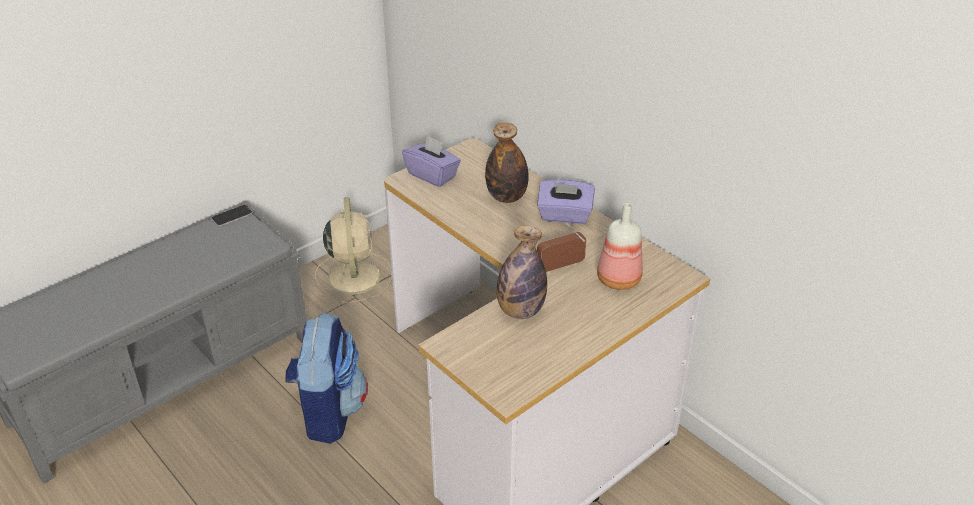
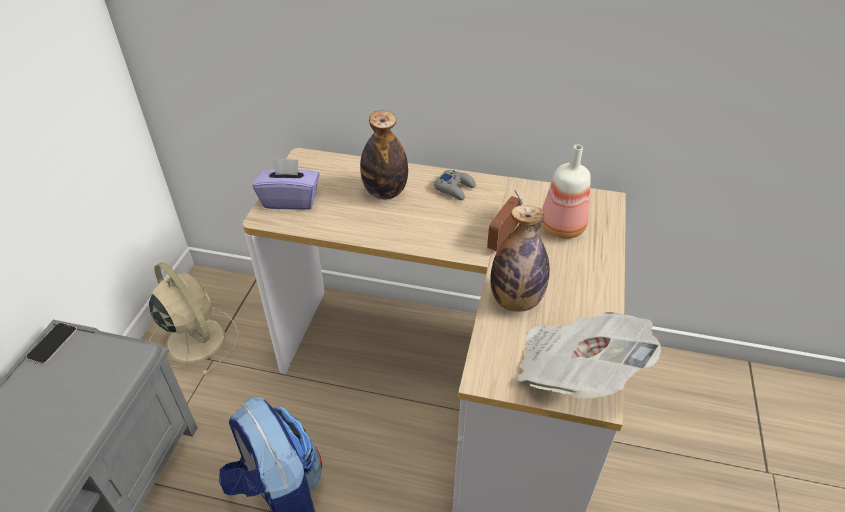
camera: 35 degrees left, 5 degrees up
(511, 372) = (576, 371): none -> newspaper
(564, 216) = (455, 188): purple tissue box -> grey game controller

